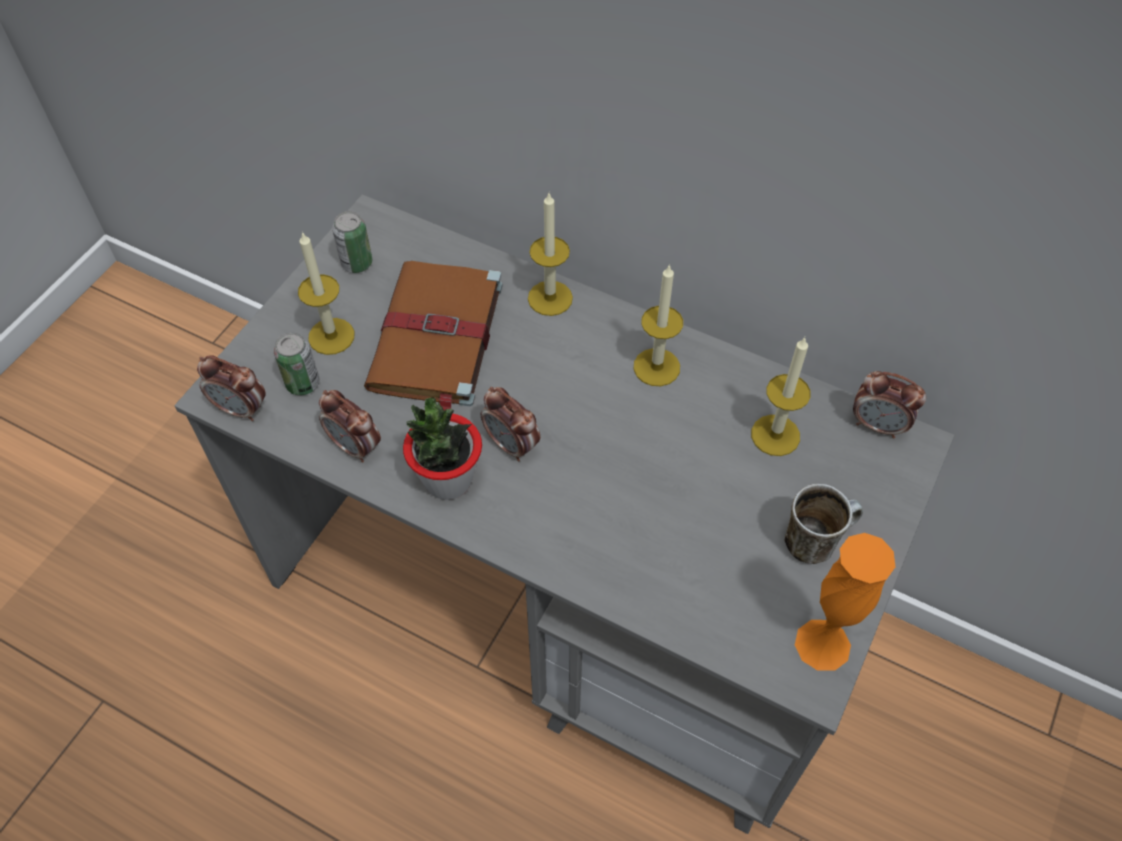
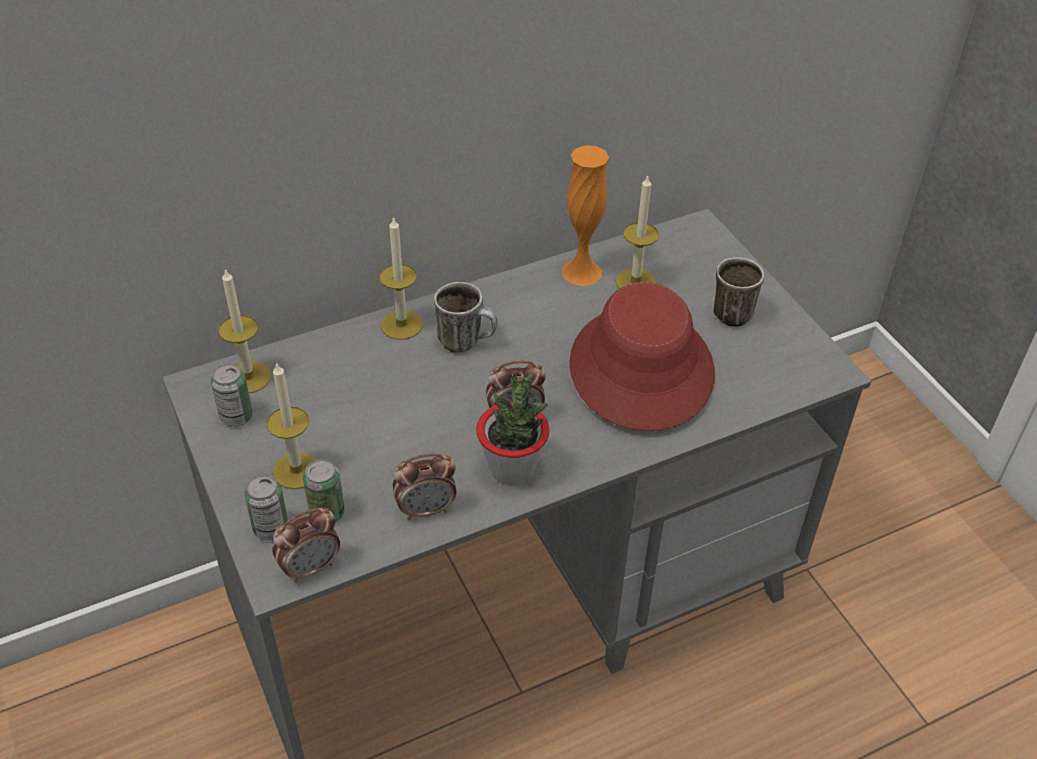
camera: 55 degrees left, 10 degrees down
(261, 359) = (271, 528): none -> can
(436, 339) = (370, 408): brown book -> none
(572, 355) = (467, 341): none -> mug
(656, 367) = (523, 305): candle -> candle (248, 377)
(658, 507) = (640, 369): none -> red hat
(822, 644) = (808, 351): orange vase -> orange vase (581, 272)
(878, 425) = (671, 234): alarm clock -> none

